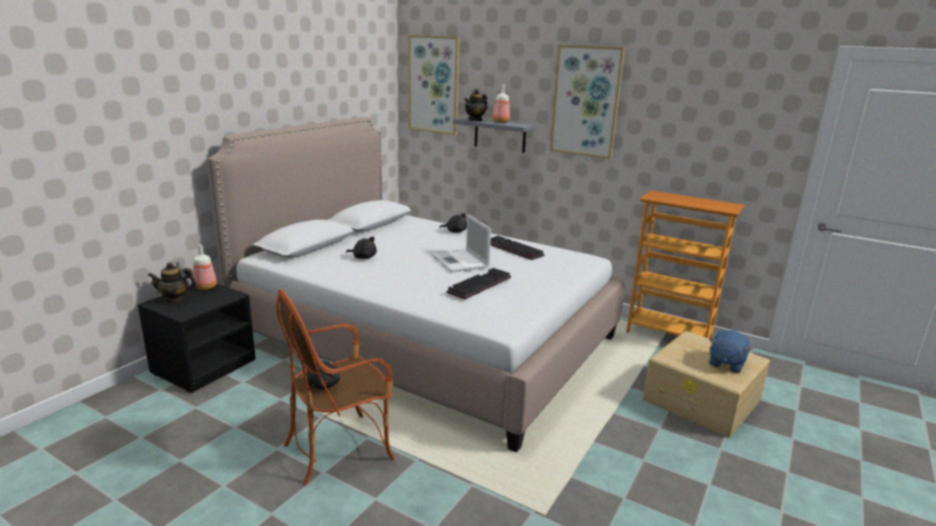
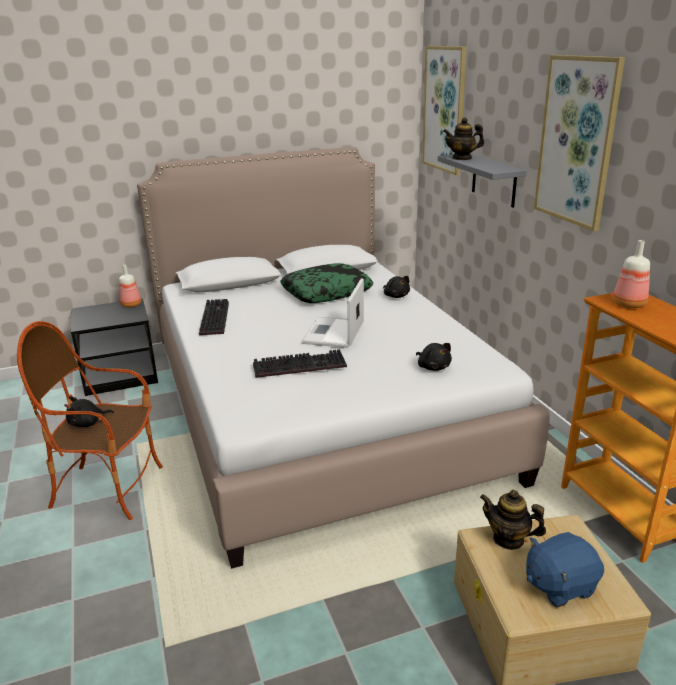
camera: 40 degrees right, 5 degrees up
(175, 299) = (97, 310): teapot -> teapot (508, 539)
(363, 257) = (255, 306): black plush toy -> black plush toy (433, 367)
(400, 238) = (326, 292): none -> pillow
(500, 122) = (486, 163): bottle -> bottle (628, 304)
(512, 249) = (419, 332): keyboard -> keyboard (213, 318)

